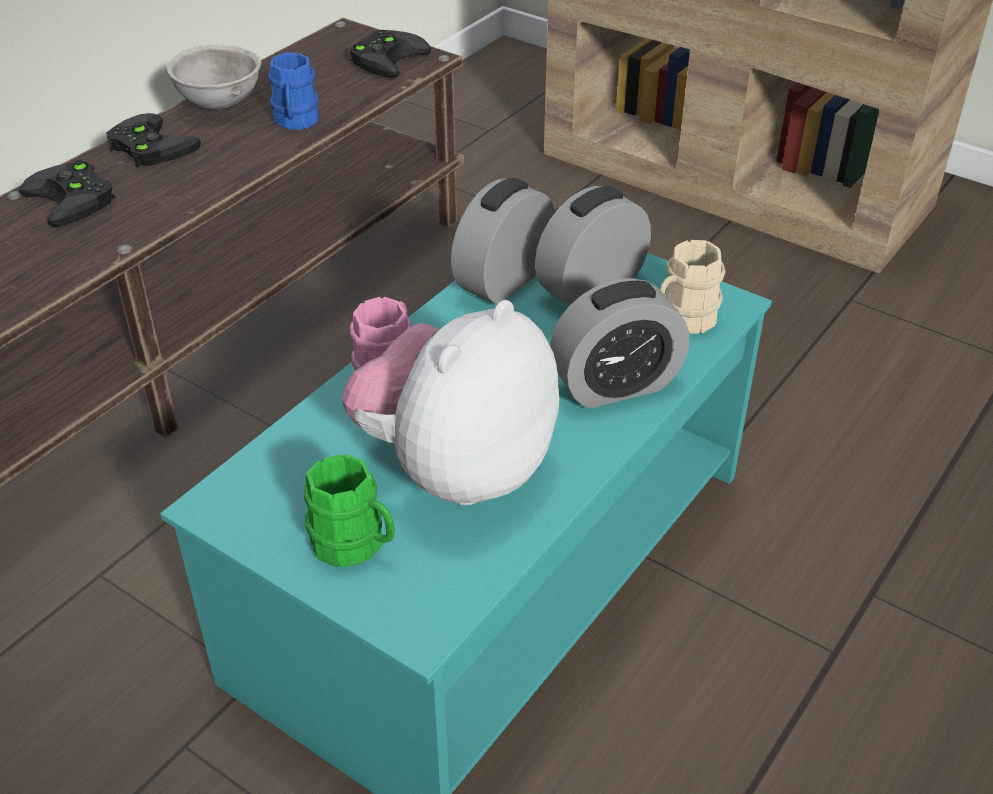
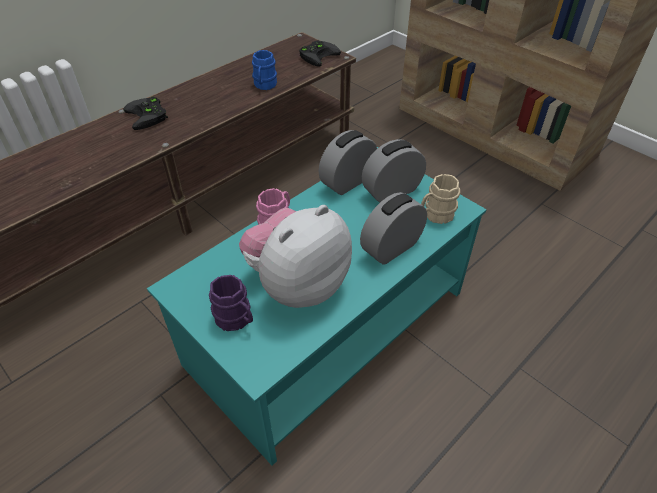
camera: 10 degrees right, 5 degrees up
(148, 146) = (190, 92): black game controller -> none
(221, 104) = (231, 73): grey bowl -> none
(355, 545) = (236, 320): green mug -> purple mug
(616, 385) = (391, 247): alarm clock -> alarm clock turned 150 degrees clockwise

